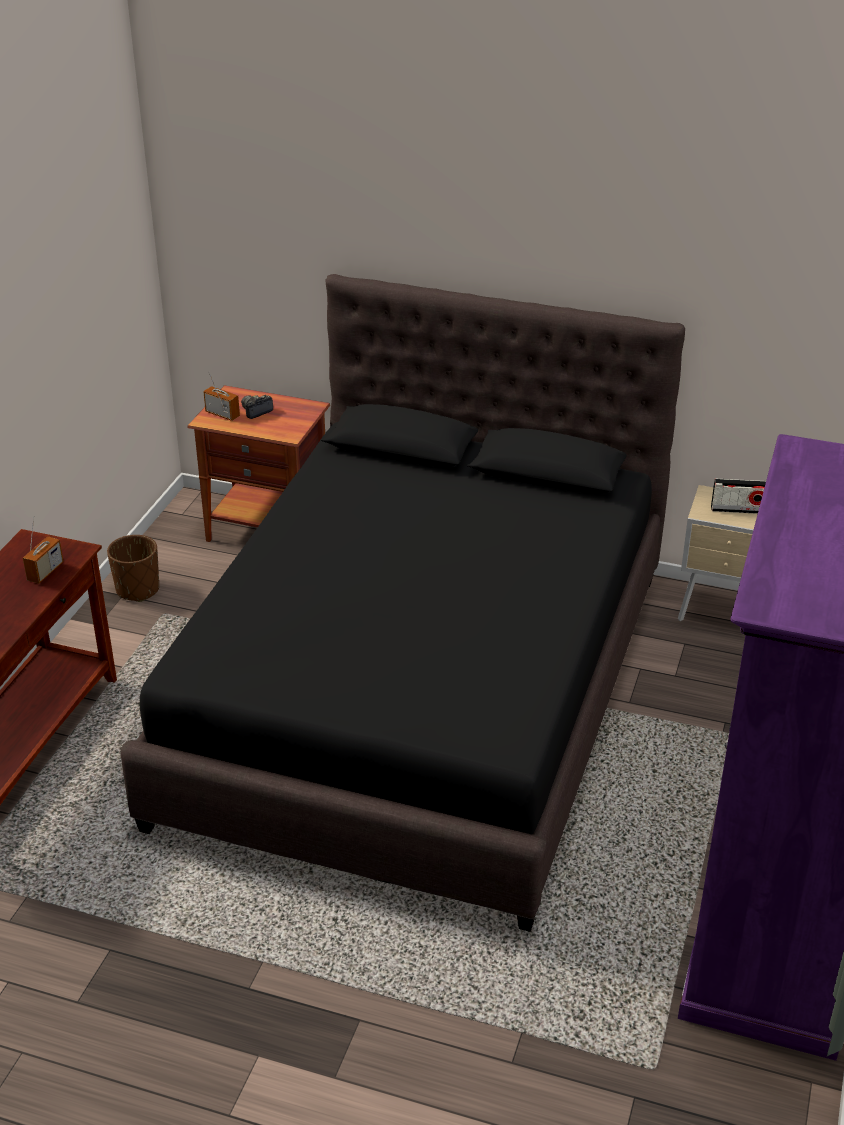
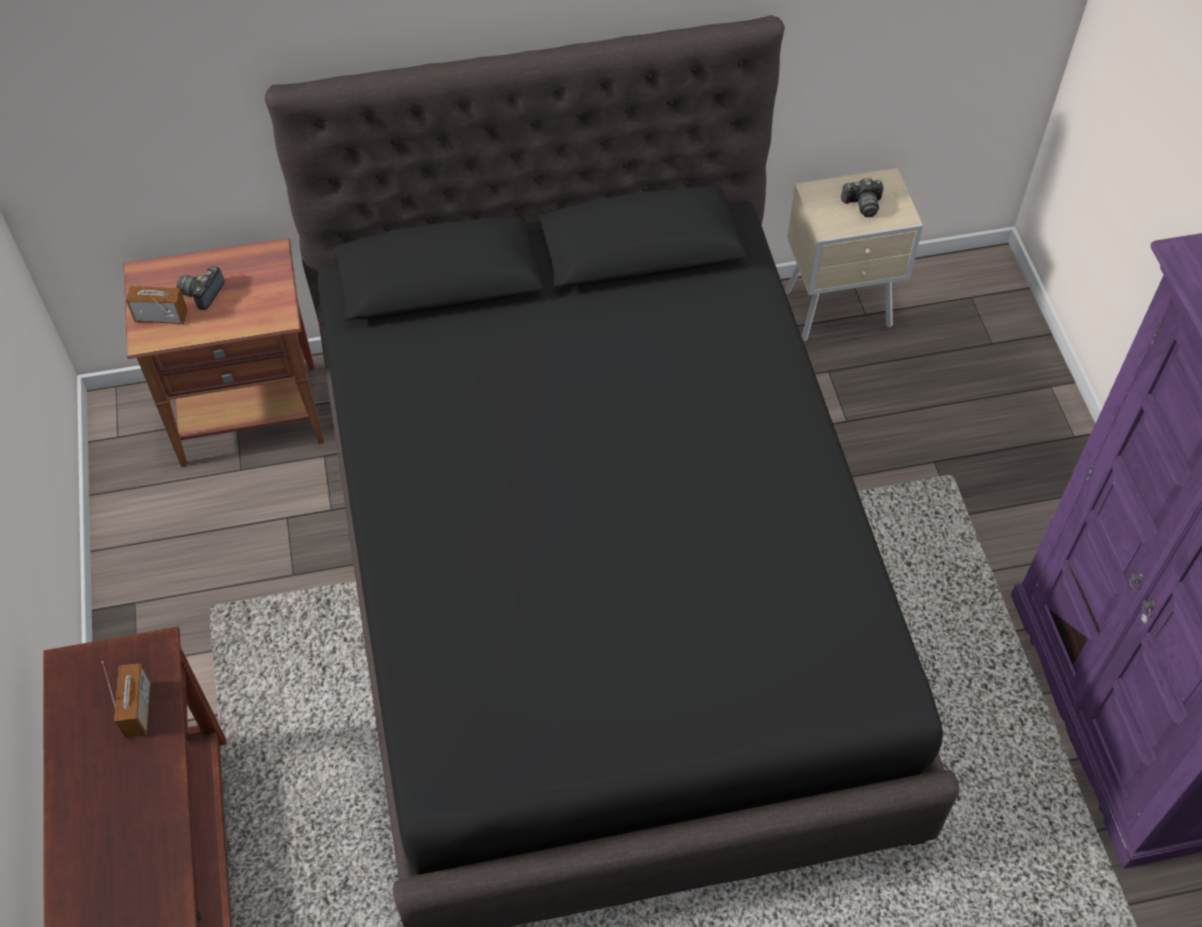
camera: 30 degrees left, 20 degrees up
(137, 589) = (148, 584): brown planter -> none
(739, 509) = (862, 204): radio -> camera

